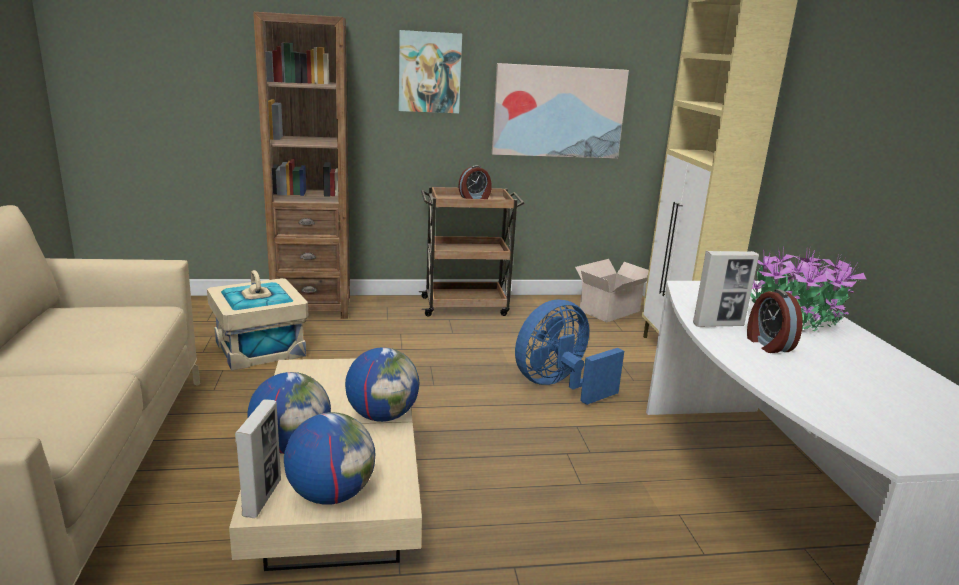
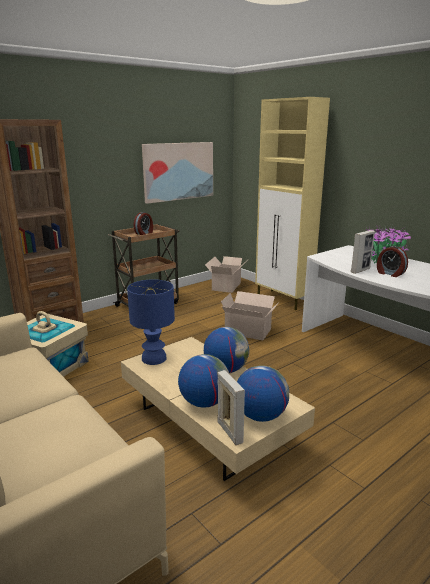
camera: 30 degrees left, 0 degrees up
(319, 369) = (154, 358): none -> blue table lamp
(429, 72) = (101, 153): picture -> none
(559, 386) = (249, 331): blue fan -> cardboard box

